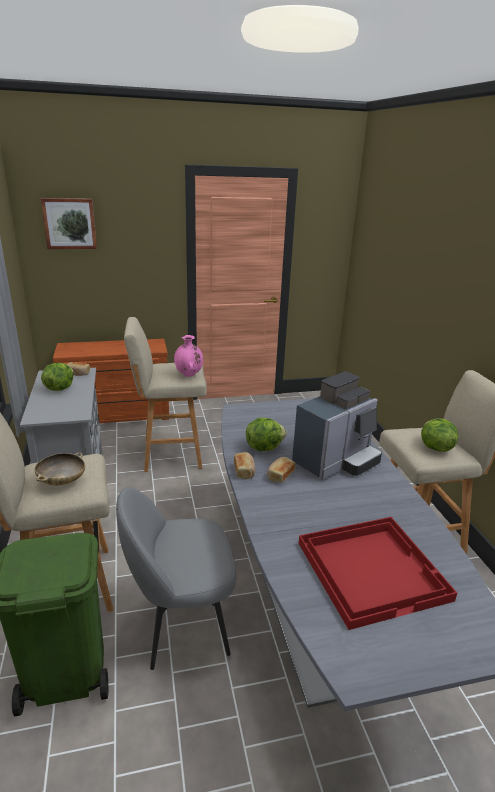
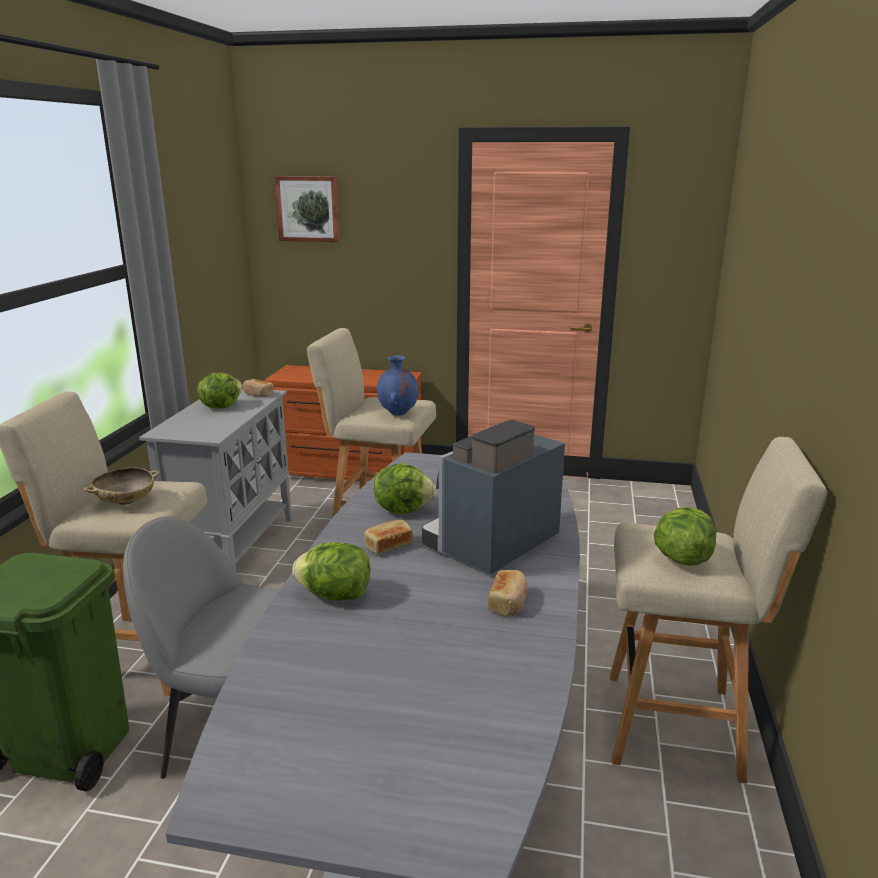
camera: 25 degrees right, 5 degrees down
(189, 375) = (398, 413): pink vase -> blue vase
(244, 471) = (346, 531): bread -> bread (508, 602)
(283, 518) = (335, 595): none -> lettuce
(336, 461) = (490, 544): coffee machine -> coffee machine turned 150 degrees clockwise
(372, 569) = (389, 687): red tray -> none

